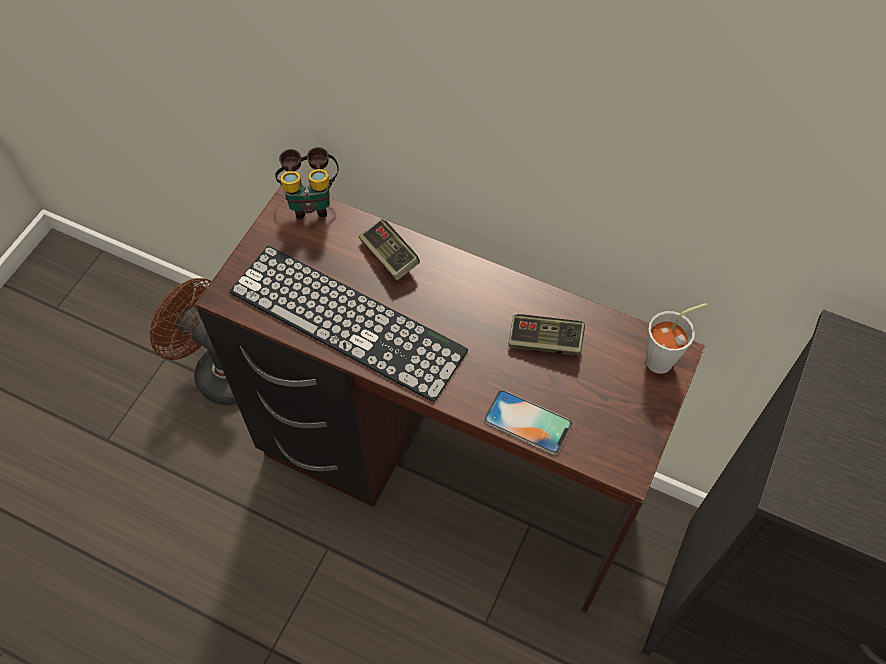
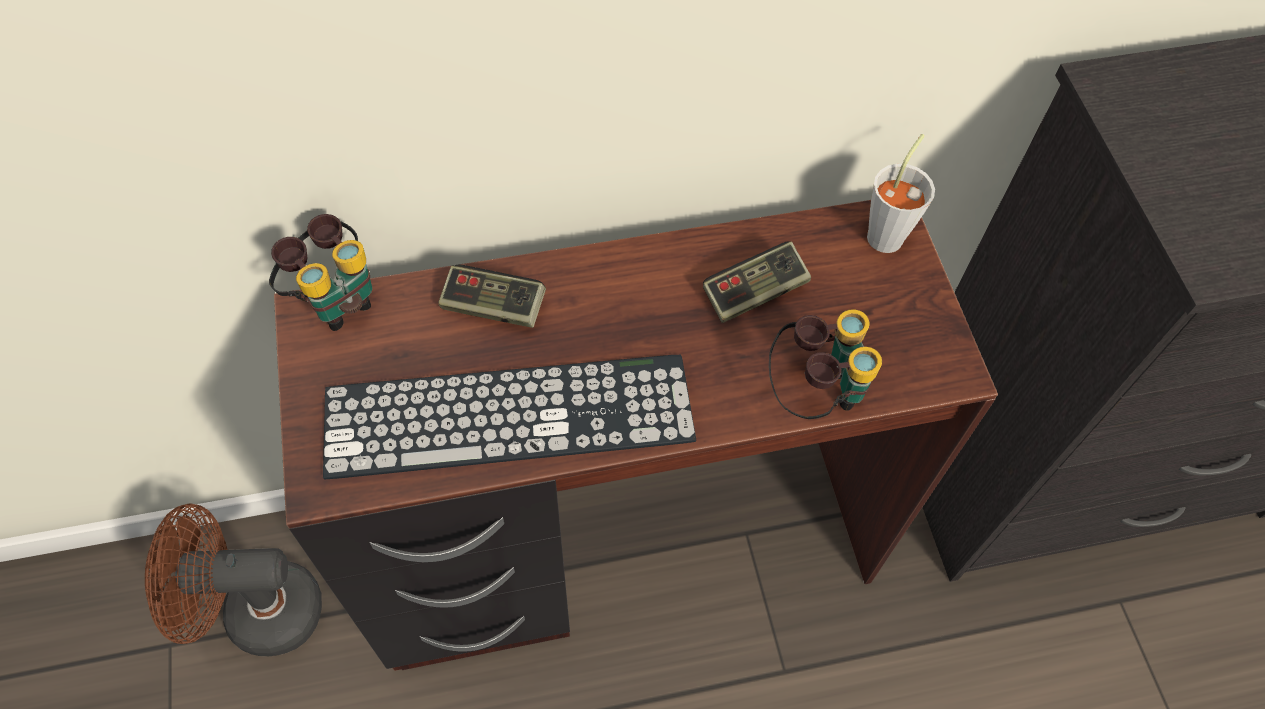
camera: 40 degrees left, 0 degrees up
(527, 422) = (814, 393): phone -> binoculars

